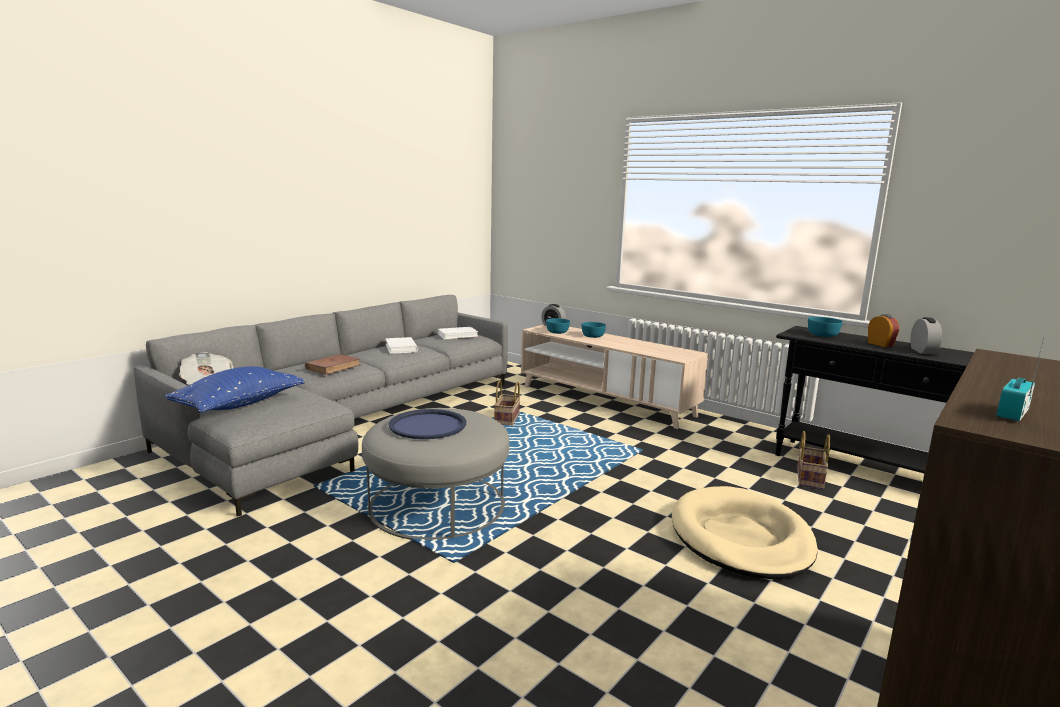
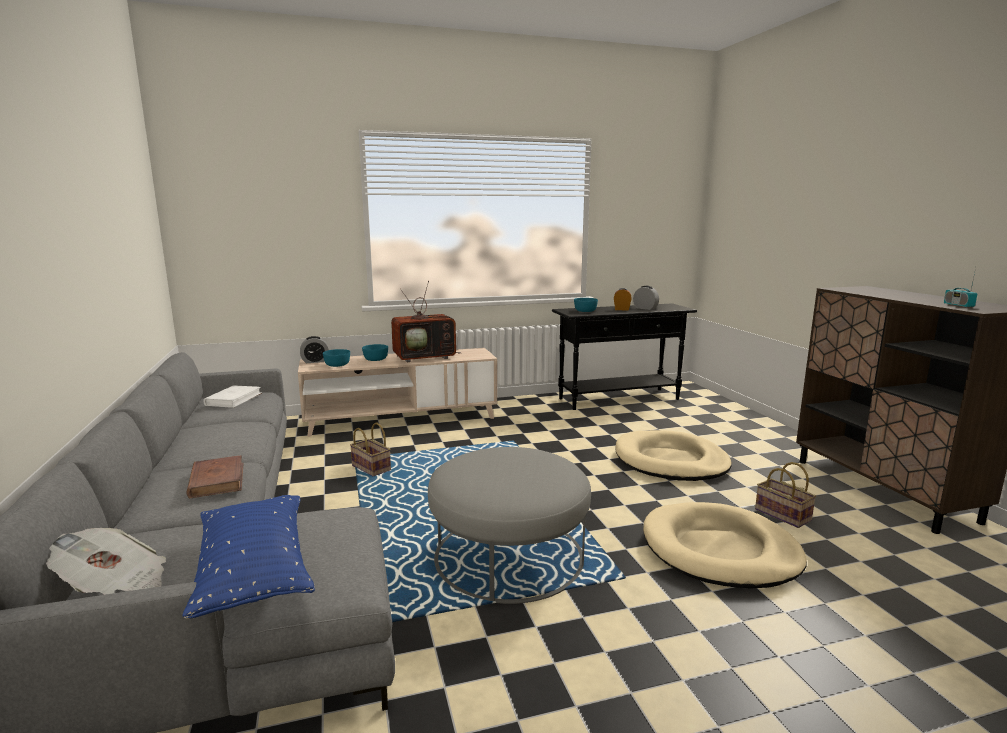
camera: 55 degrees left, 0 degrees up
(401, 348) = (219, 432): white book -> none
(427, 425) = (507, 473): blue tray -> none
(562, 606) = (720, 550): none -> beige dog bed
(632, 345) = (425, 357): none -> television
(808, 478) = (613, 415): basket -> basket (781, 515)

